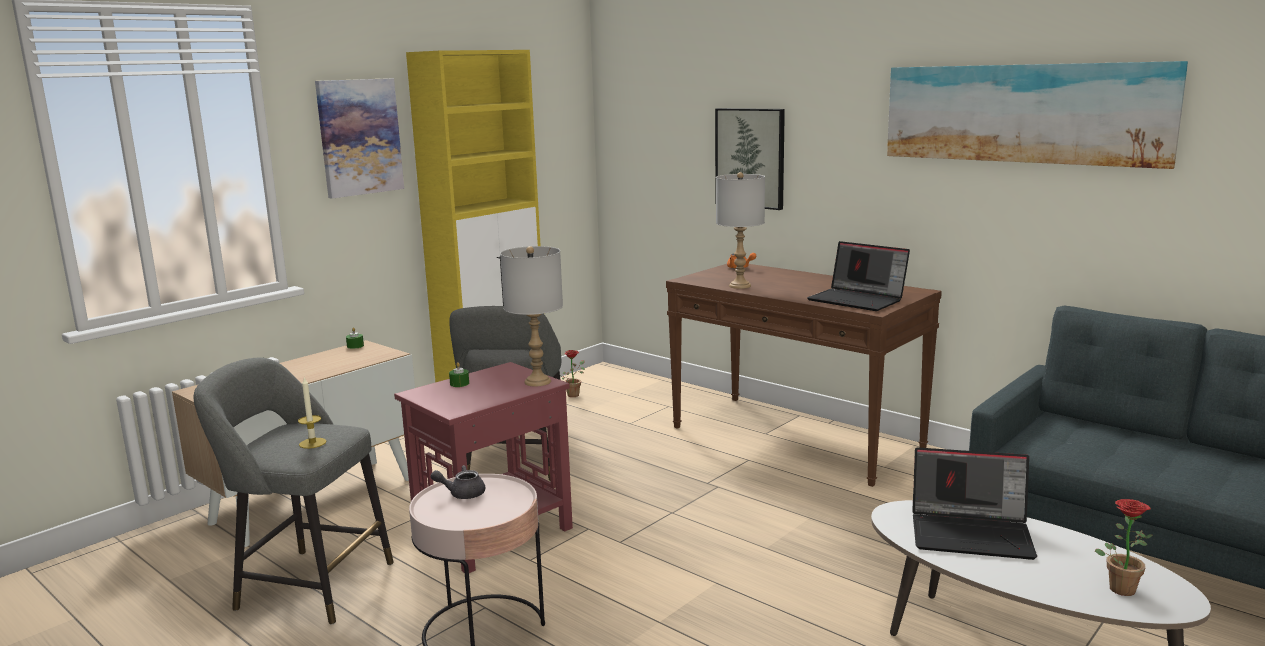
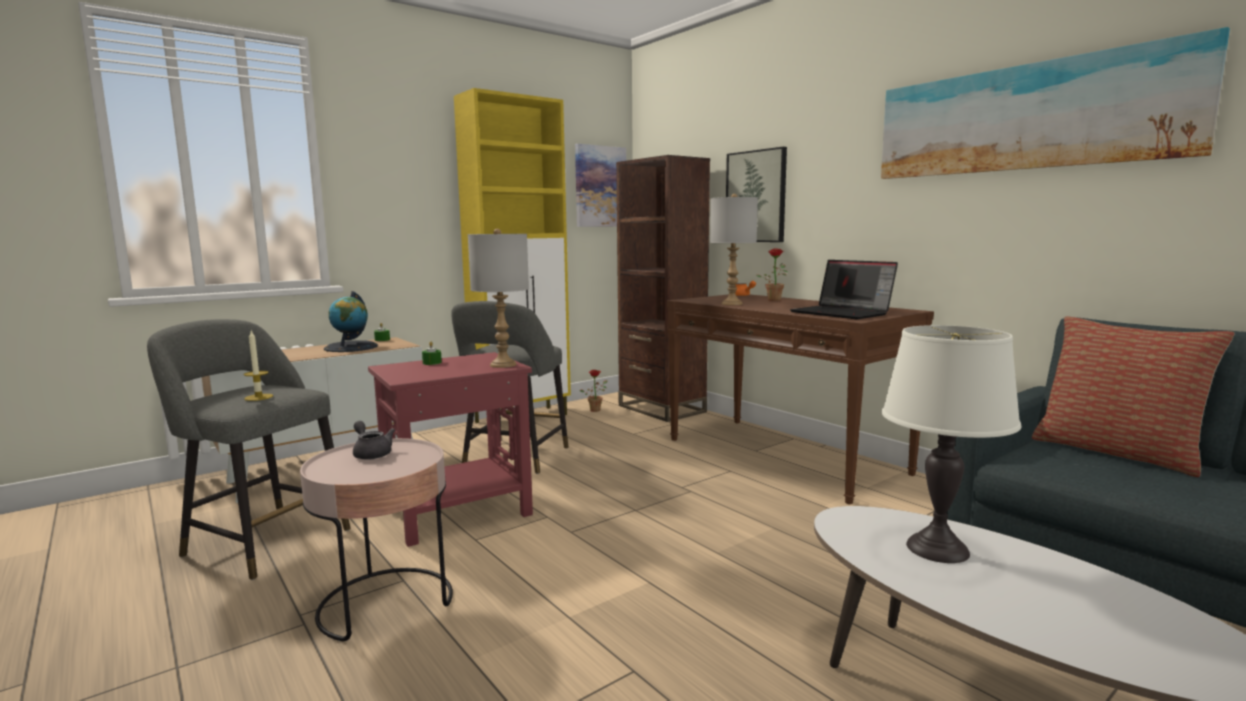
camera: 10 degrees right, 5 degrees down
(333, 361) = (351, 347): none -> globe
(359, 137) = (406, 164): picture -> picture (600, 186)
(462, 493) = (371, 453): grey teapot -> grey teapot turned 45 degrees clockwise
(646, 388) = (661, 409): none -> brown bookcase
(972, 533) = (937, 549): laptop -> white table lamp
(1102, 428) = (1117, 452): none -> pillow
(1120, 586) = (1149, 639): potted plant -> potted plant (774, 300)

